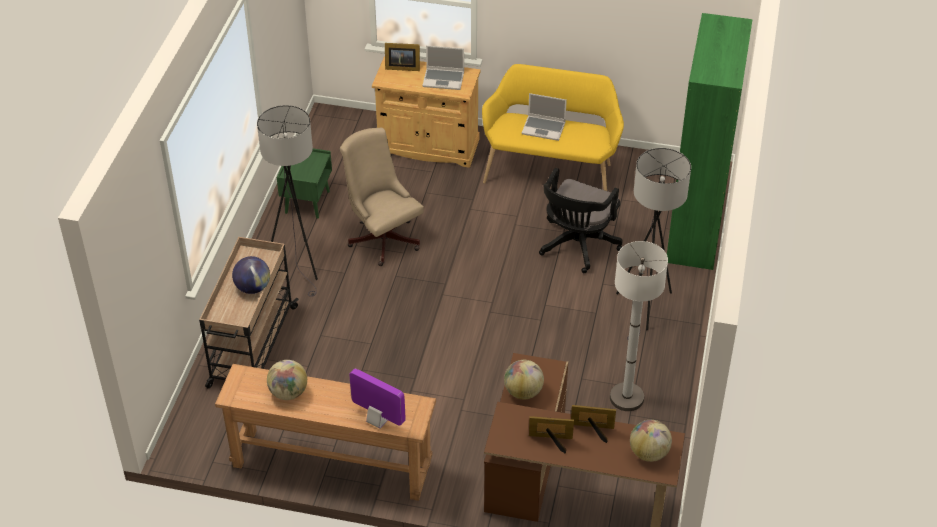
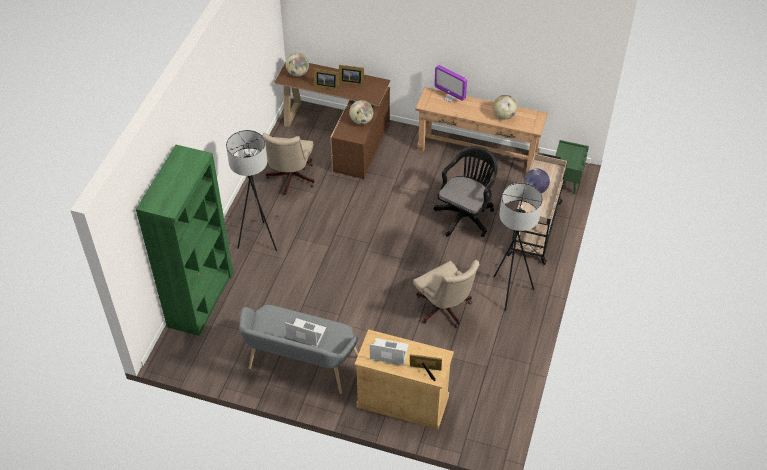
camera: 175 degrees left, 5 degrees up
(307, 202) = (506, 348): green nightstand -> green nightstand (566, 181)
(550, 170) = (300, 366): yellow bench -> grey bench
(576, 246) = (296, 291): black office chair -> black office chair (465, 215)
(626, 398) = (290, 179): white floor lamp -> beige office chair

